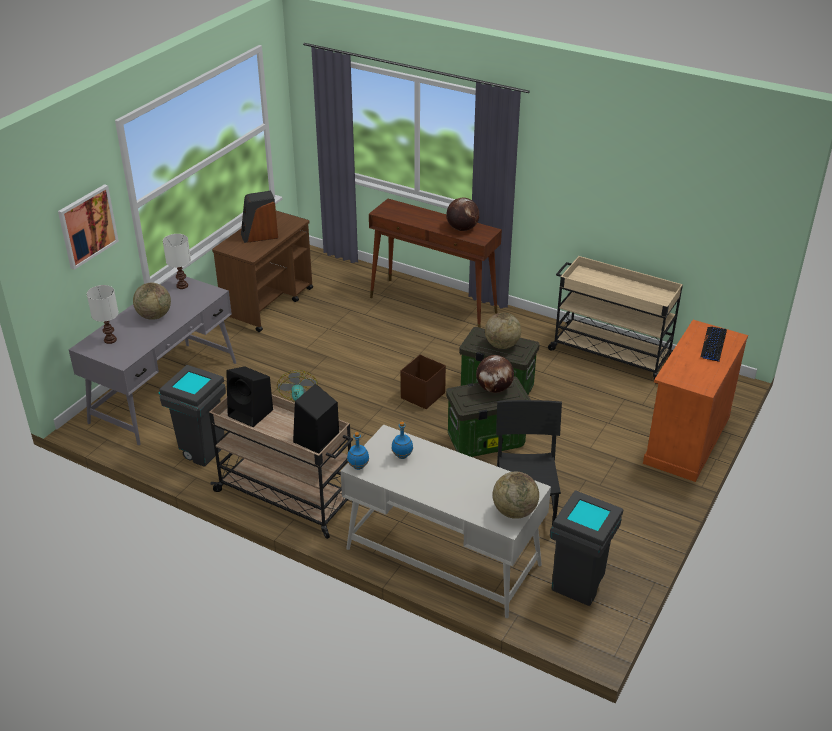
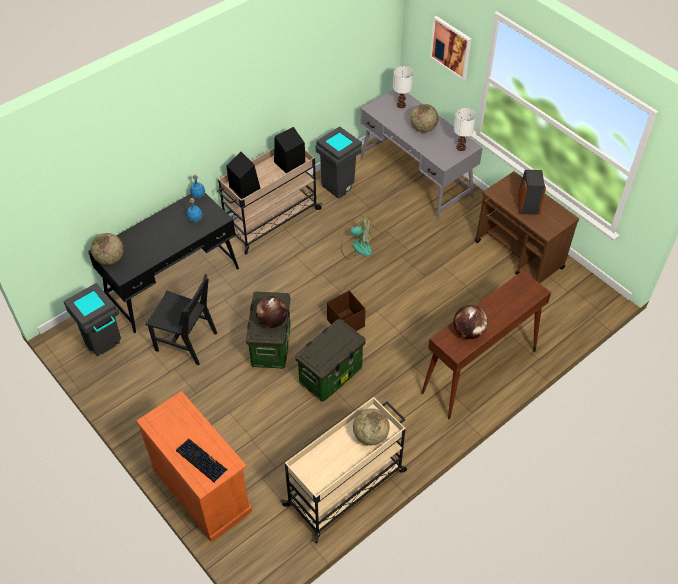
camera: 110 degrees right, 15 degrees up
(443, 556) = (173, 283): white desk -> black desk
(502, 345) = (327, 347): globe -> globe (370, 435)

